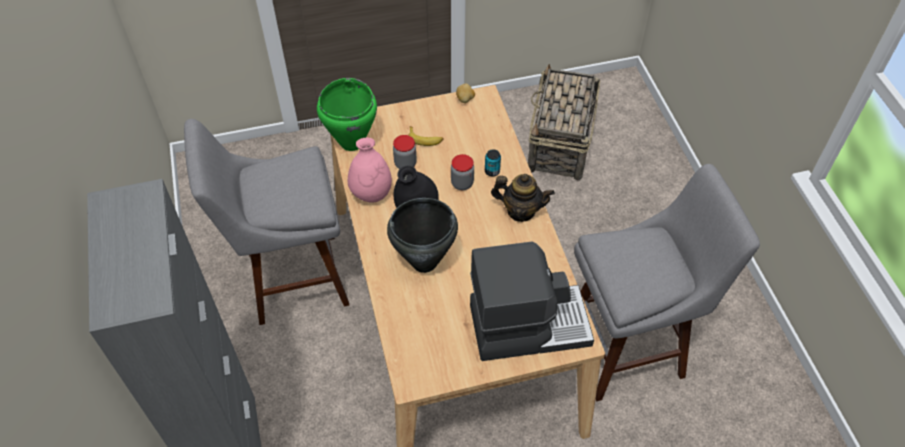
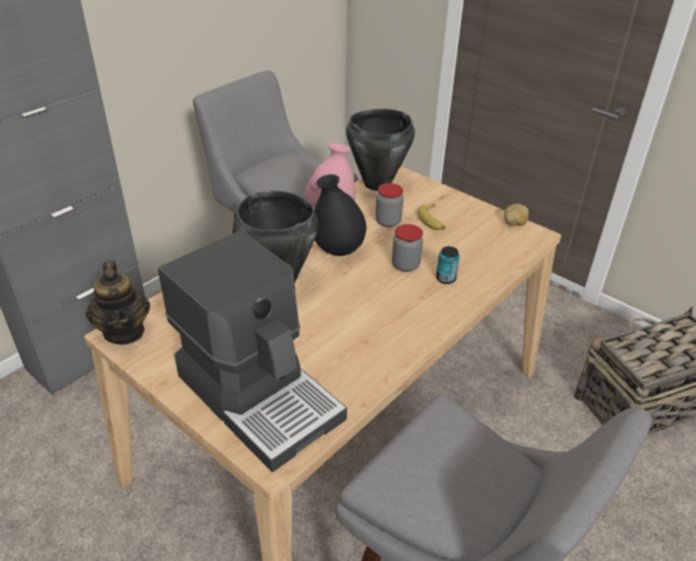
camera: 55 degrees right, 15 degrees down
(351, 142) = (376, 184): green cooking pot -> black cooking pot
(520, 211) = (416, 321): teapot -> teapot (124, 331)

